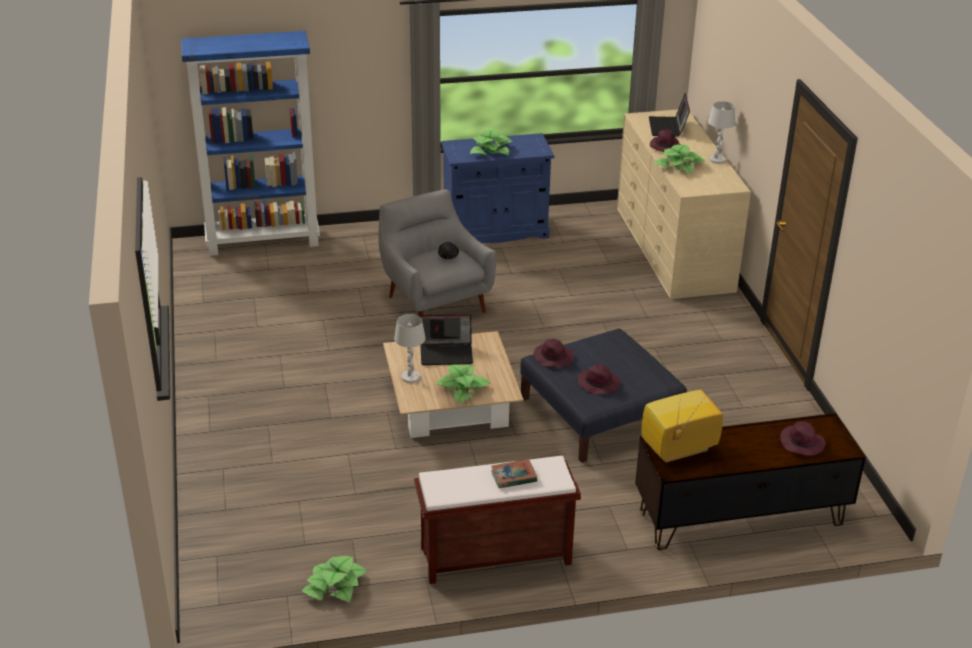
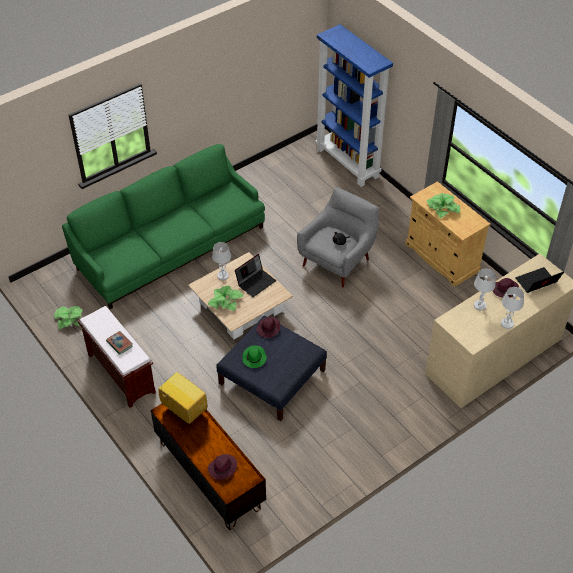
camera: 65 degrees right, 15 degrees up
(269, 435) = (170, 246): none -> green sofa
(447, 353) = (256, 282): laptop -> laptop turned 105 degrees counterclockwise
(495, 231) = (441, 257): blue cabinet -> beige cabinet
(599, 384) = (254, 358): purple hat -> green hat
(678, 166) = (480, 305): potted plant -> white table lamp

